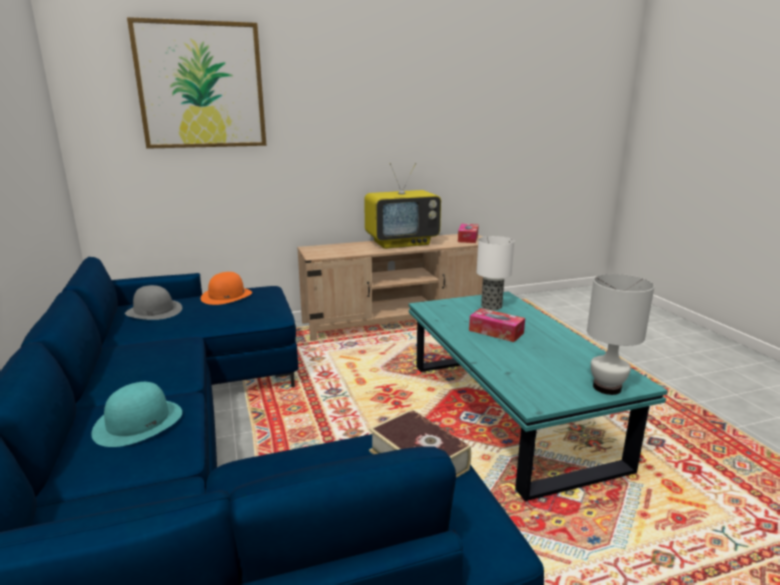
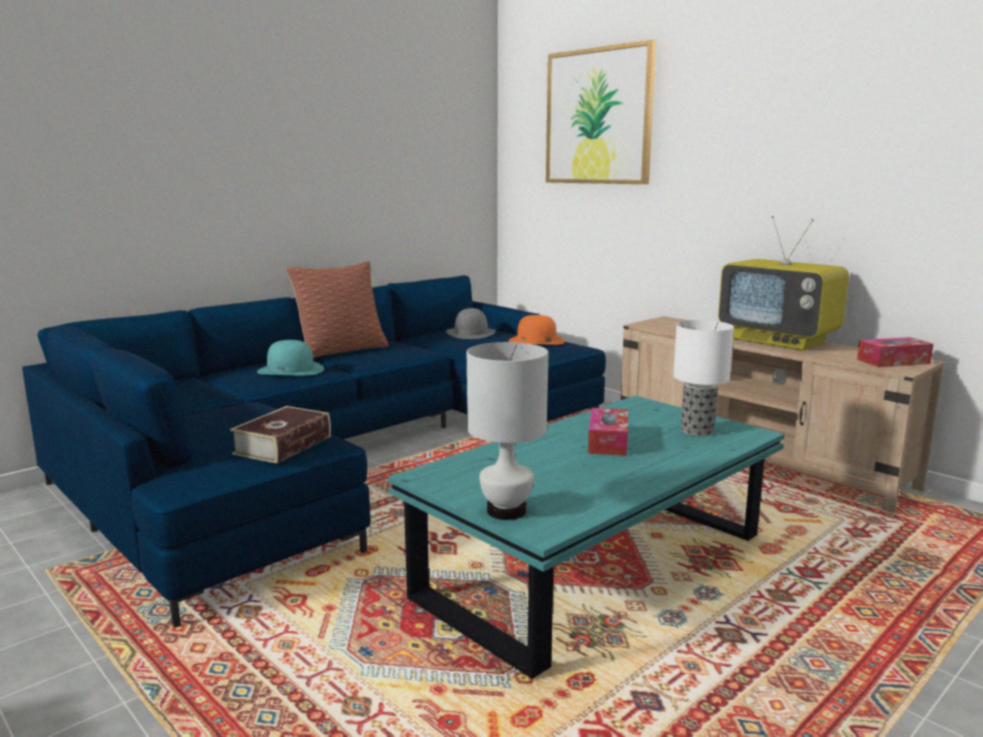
camera: 65 degrees right, 5 degrees down
(99, 380) = (341, 350): none -> pillow

